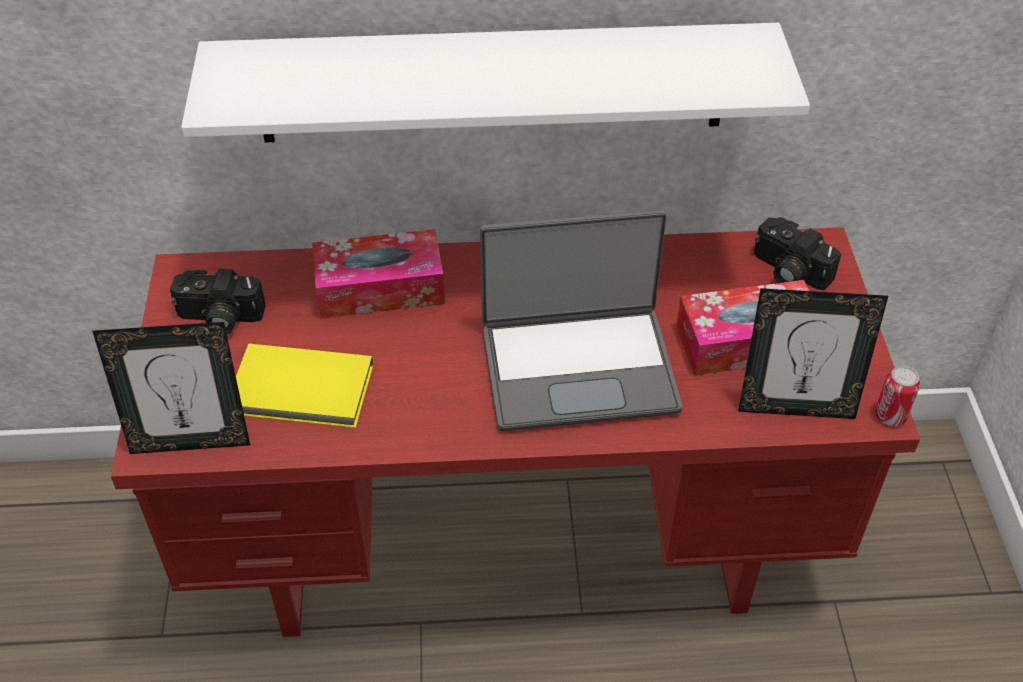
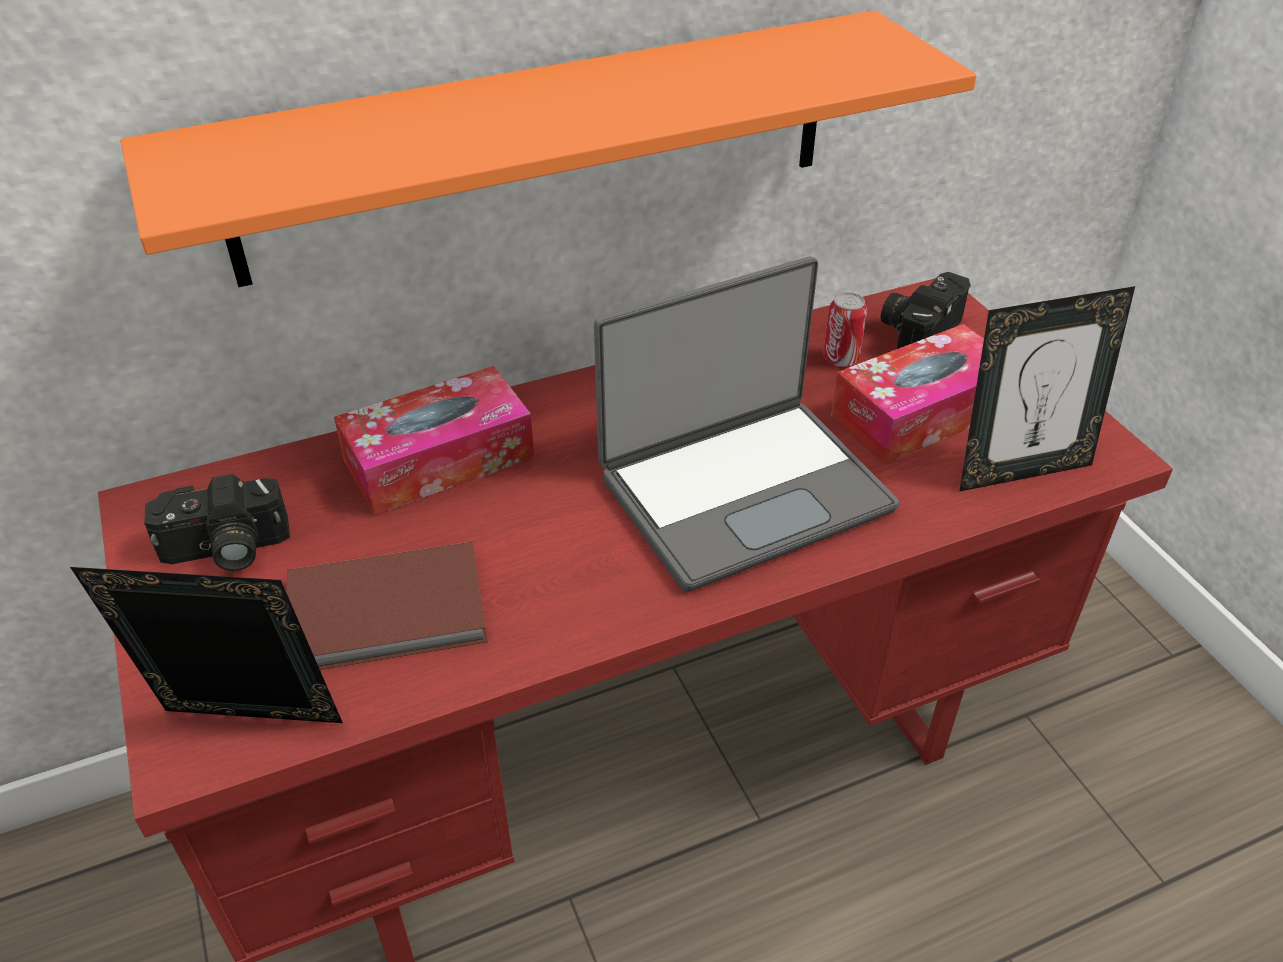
camera: 20 degrees left, 5 degrees down
(191, 441) = (248, 729): picture frame -> picture frame turned 150 degrees counterclockwise
(303, 391) = (390, 614): yellow book -> brown book
(492, 83) = (541, 146): white shelf -> orange shelf
(787, 271) = (918, 330): camera -> camera turned 105 degrees clockwise
(890, 416) = (1126, 452): can -> can (840, 359)

